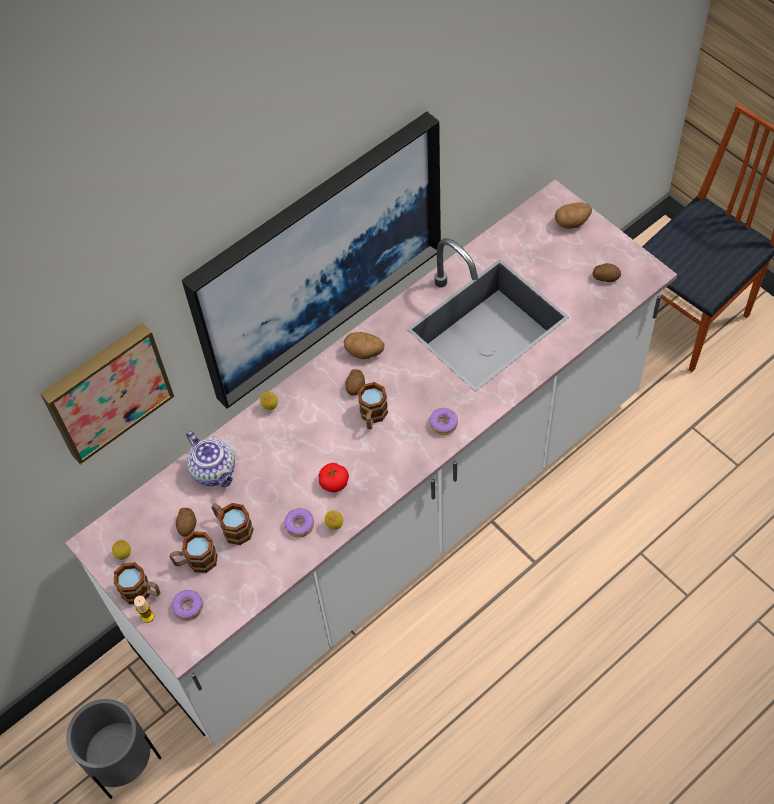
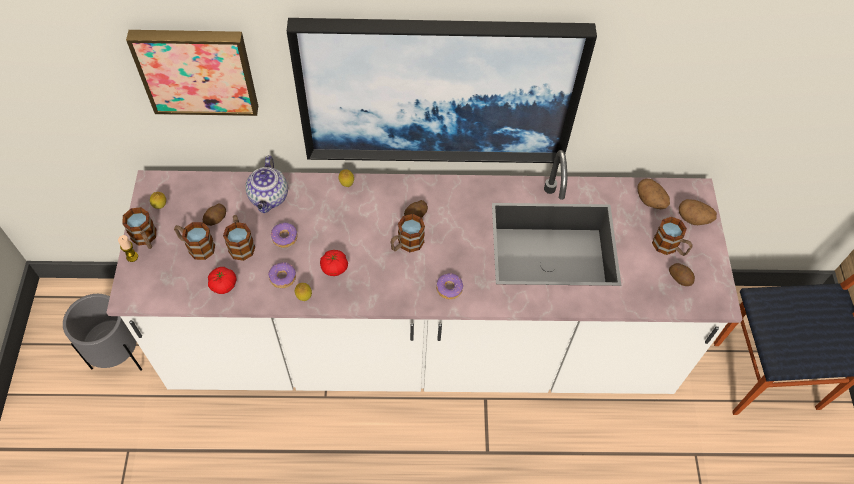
camera: 35 degrees right, 0 degrees up
(188, 607) = (161, 272): donut -> donut (285, 238)
(255, 572) = (223, 285): none -> tomato
(365, 352) = (446, 196): potato -> potato (650, 201)
(576, 259) = (669, 247): none -> mug

